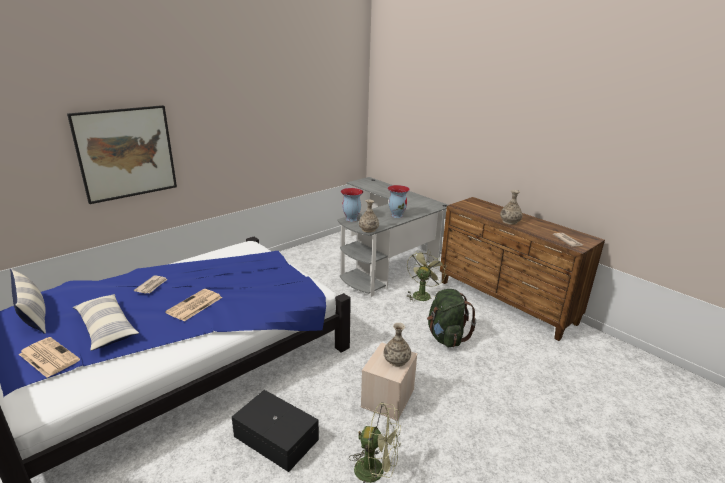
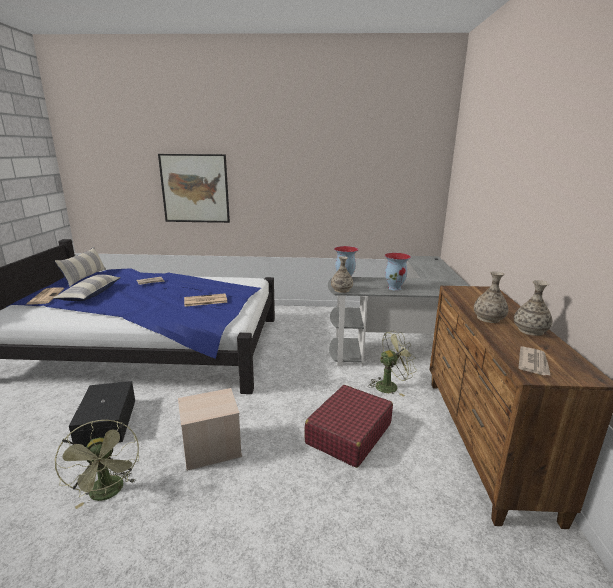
camera: 45 degrees right, 5 degrees down
(194, 305) = (144, 299): newspaper -> newspaper (205, 300)
(396, 360) = (213, 407): vase -> vase (530, 330)
(445, 337) = (348, 434): green backpack -> red suitcase

